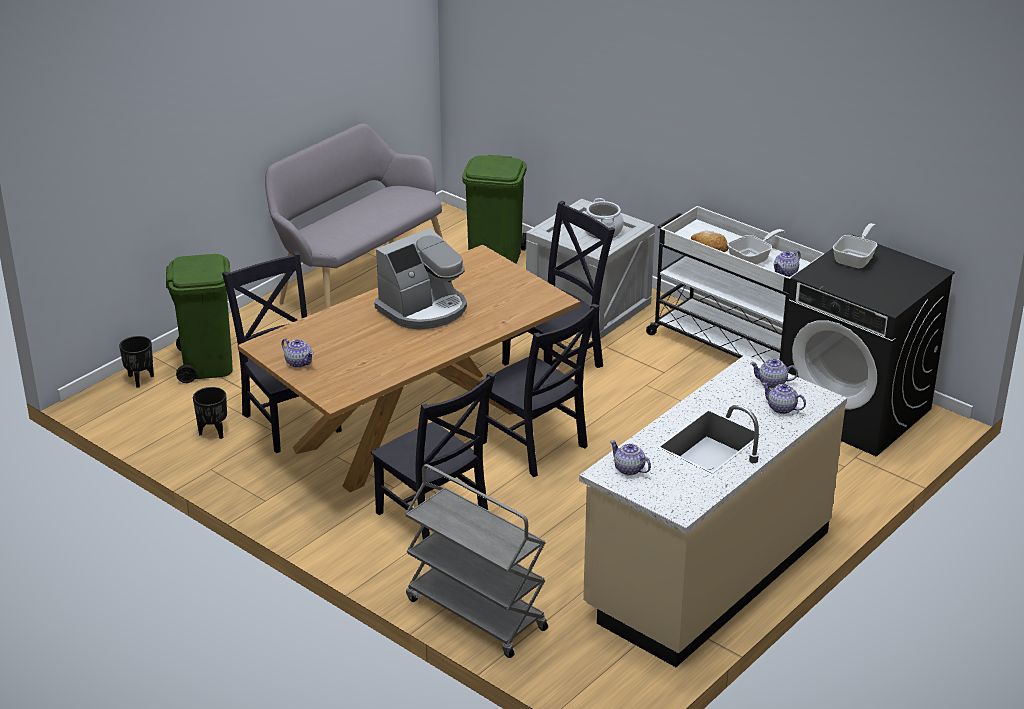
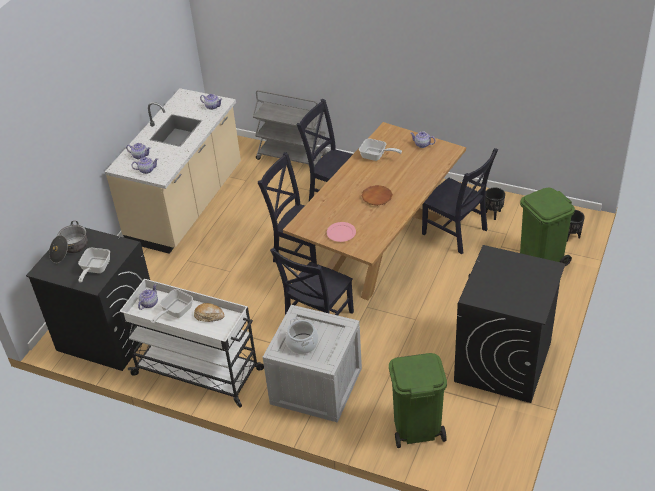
camera: 165 degrees right, 10 degrees up
(358, 283) = (503, 362): grey bench -> black washing machine
(383, 362) = (376, 156): none -> frying pan
(423, 309) = (377, 197): coffee machine -> brown plate
(501, 280) = (341, 233): none -> pink plate
(894, 287) = (70, 249): none -> cooking pot

